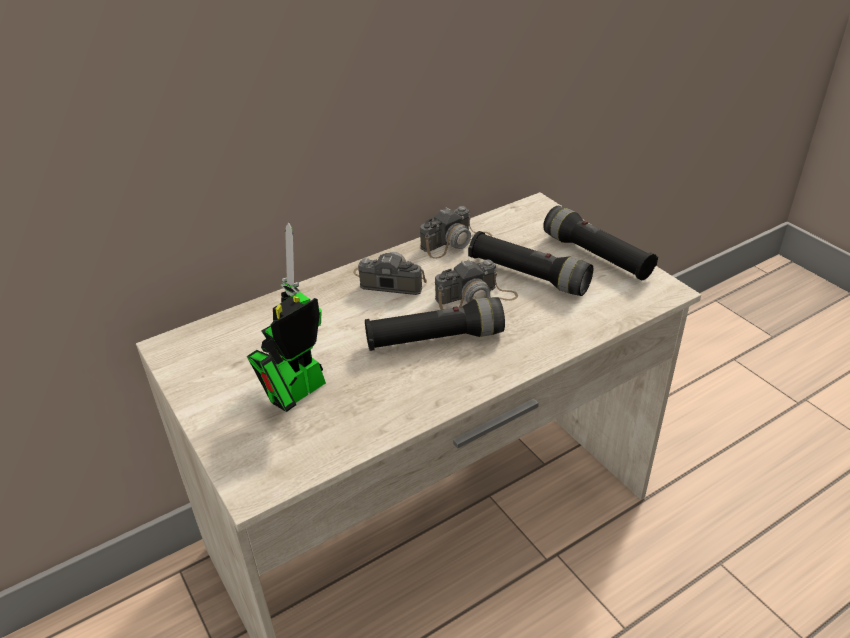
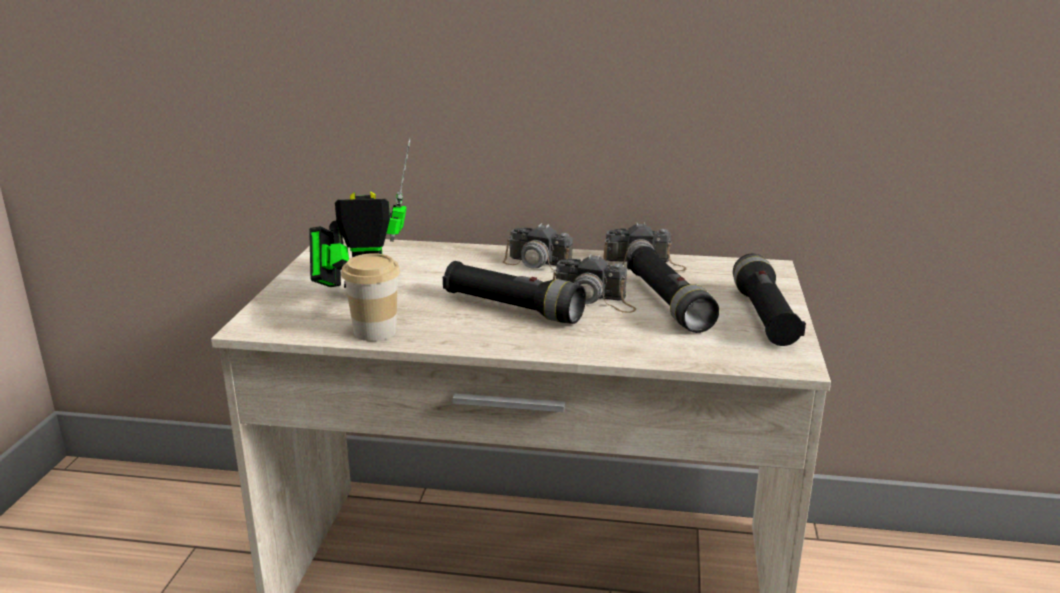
camera: 40 degrees right, 15 degrees down
(369, 426) = (375, 331): none -> cup
(388, 281) = (542, 265): camera -> camera turned 150 degrees clockwise

